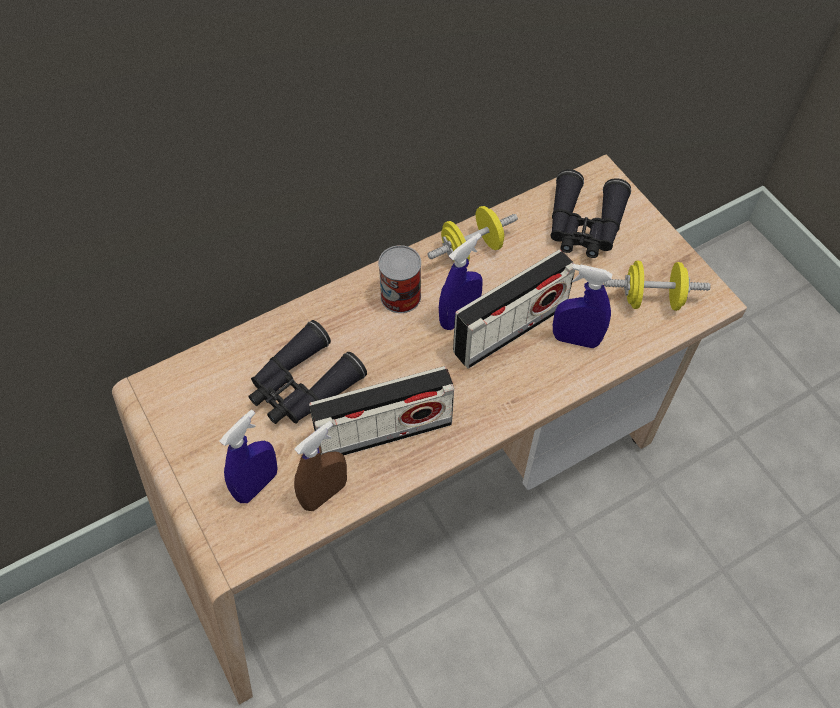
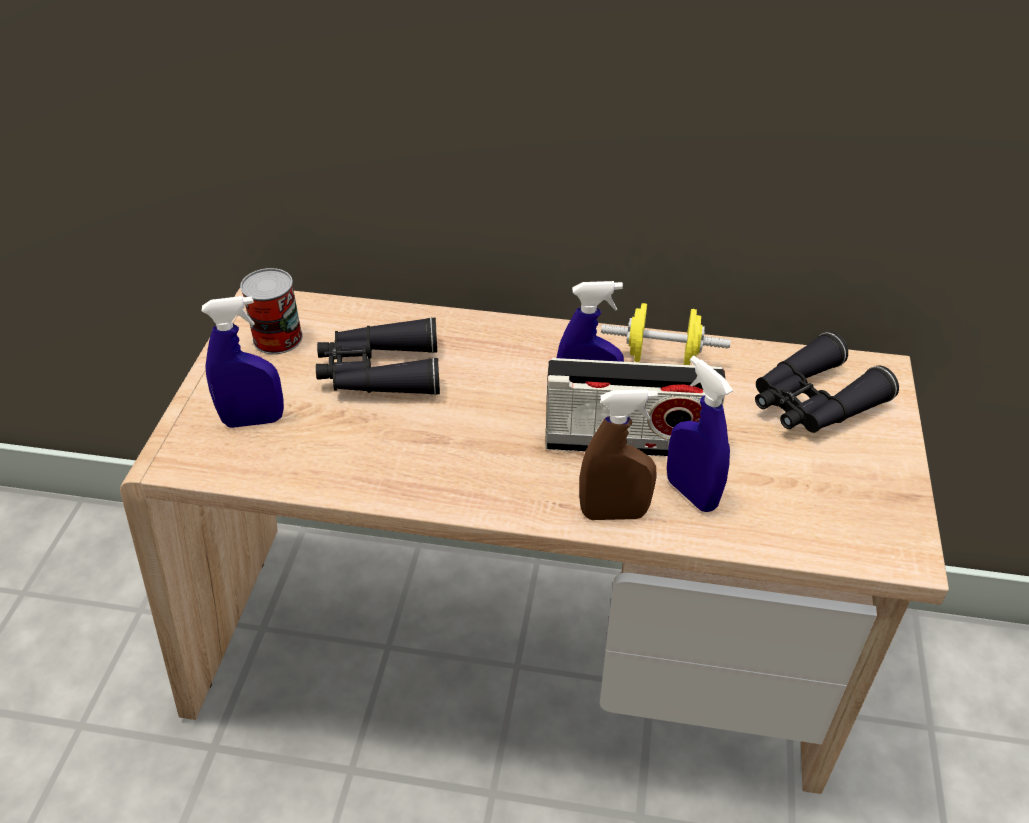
camera: 40 degrees right, 15 degrees down
(324, 494) = (298, 464): brown spray bottle -> brown spray bottle (614, 513)
(384, 431) = (407, 450): radio -> none
(400, 296) = (548, 356): can -> can (277, 338)
(651, 299) = (824, 509): yellow dumbbell -> none

